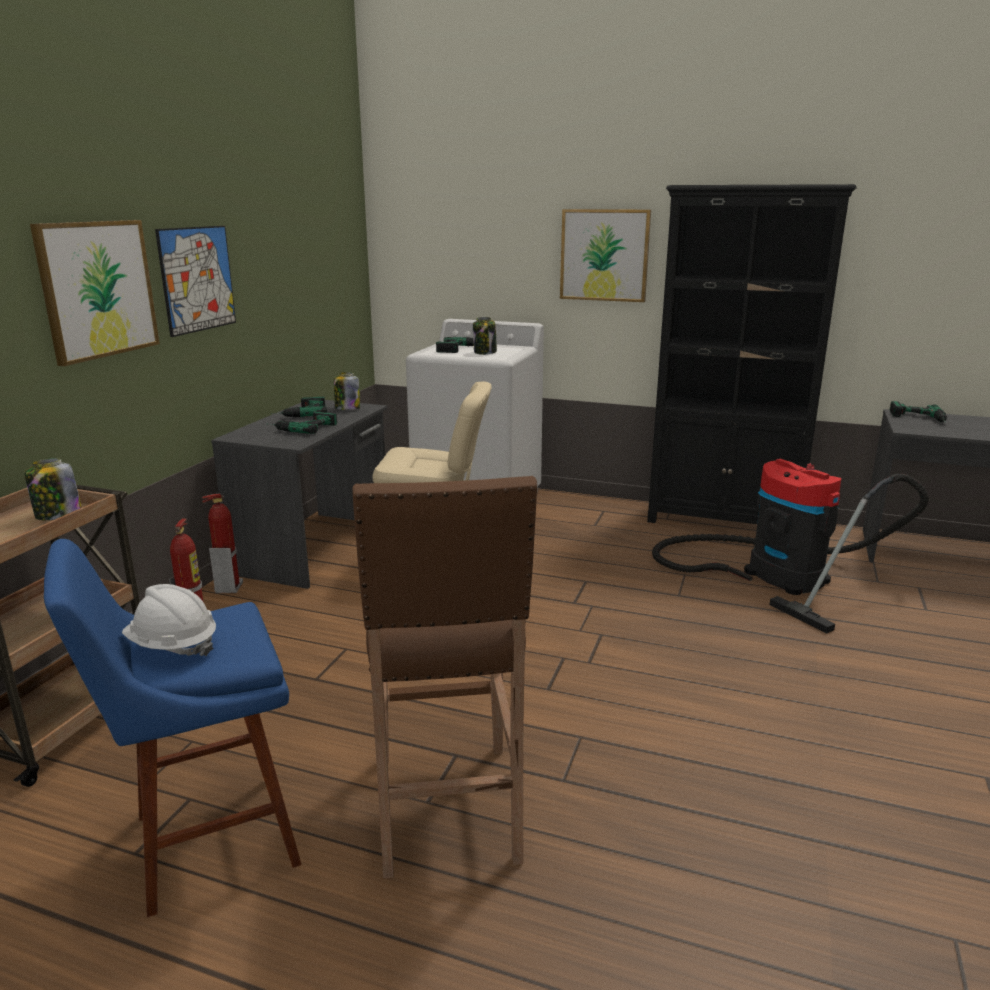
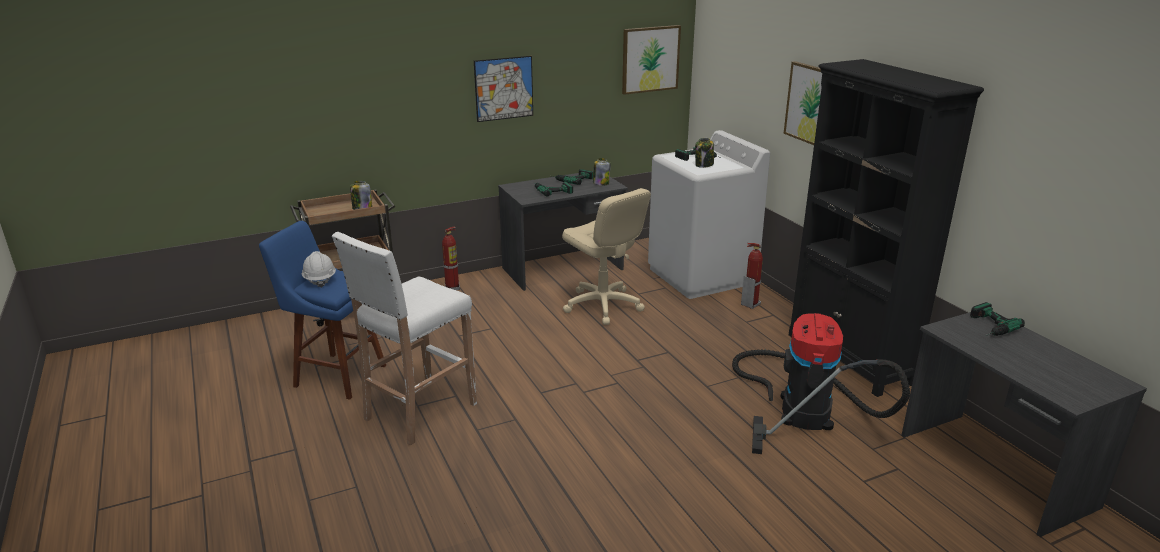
camera: 45 degrees right, 5 degrees up
(97, 289) = (427, 94): picture -> picture (650, 59)
(228, 588) = (491, 275): fire extinguisher -> fire extinguisher (750, 304)
(447, 810) = (418, 412): brown stool -> white stool

